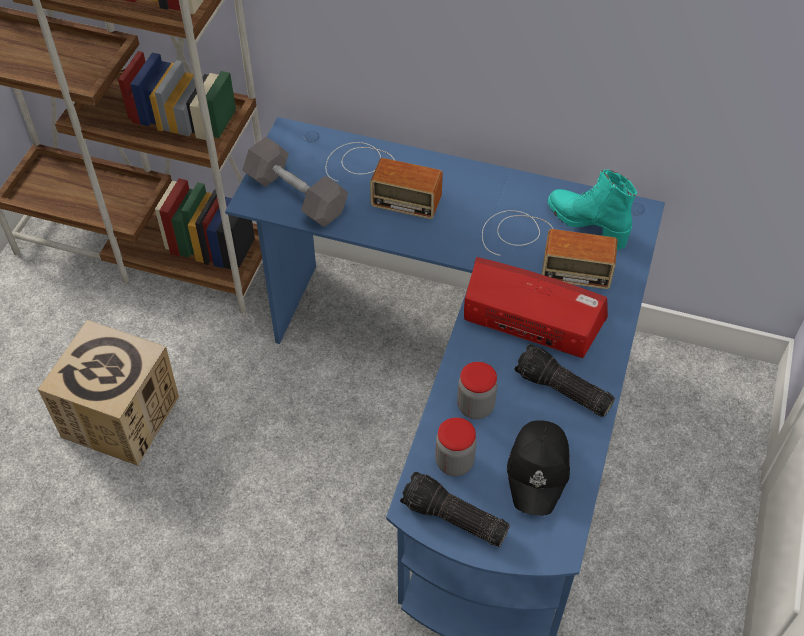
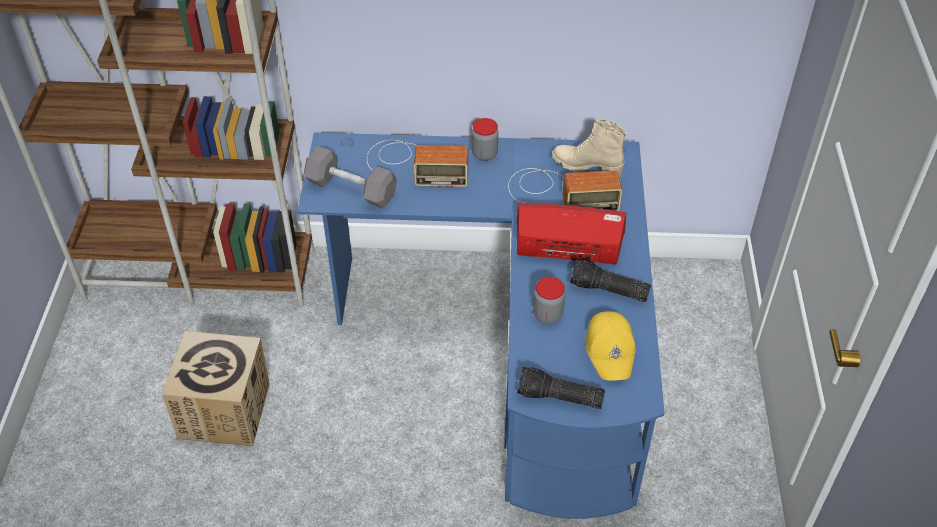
camera: 15 degrees left, 5 degrees down
(454, 462) = (545, 357): jar -> jar (484, 154)
(539, 470) = (611, 350): black cap -> yellow cap
(587, 224) = (587, 168): turquoise boot -> beige boot

